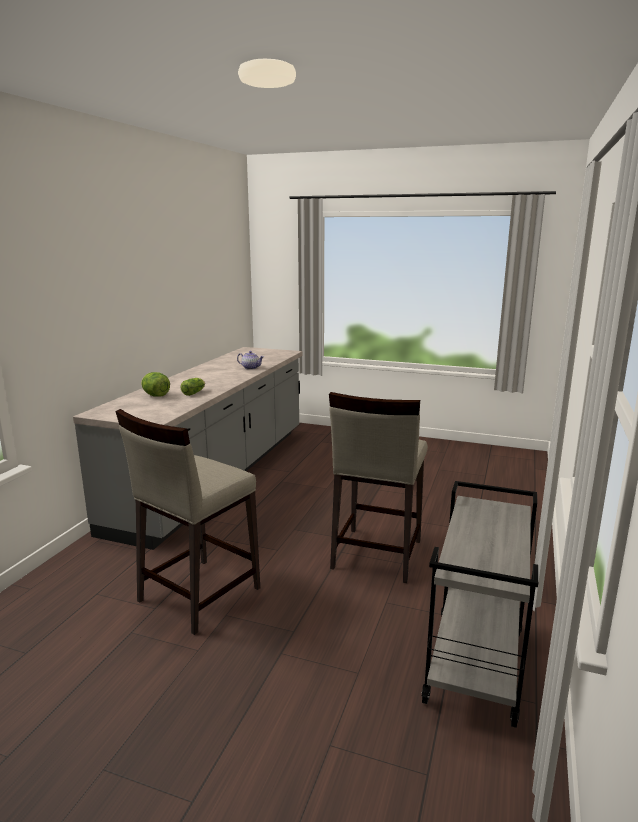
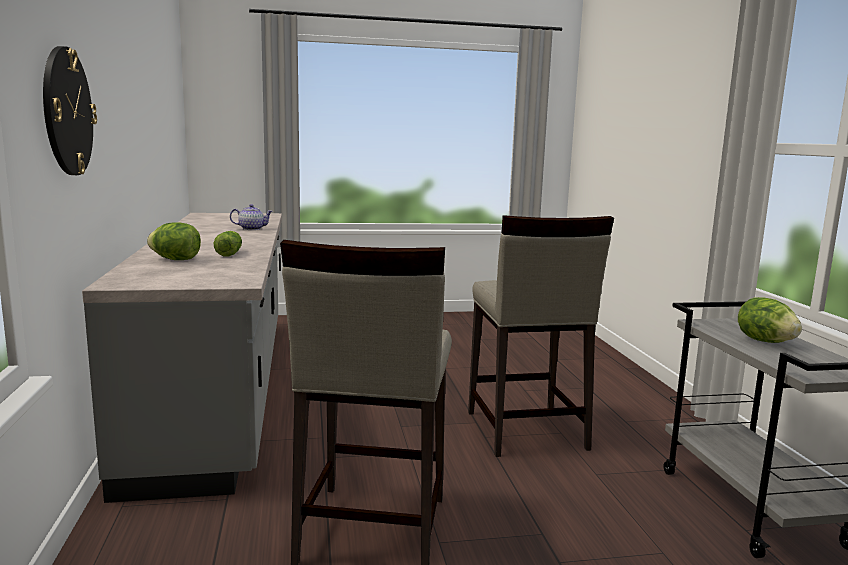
camera: 30 degrees left, 5 degrees down
(71, 312) = (67, 112): none -> wall clock
(487, 532) = (765, 341): none -> lettuce

